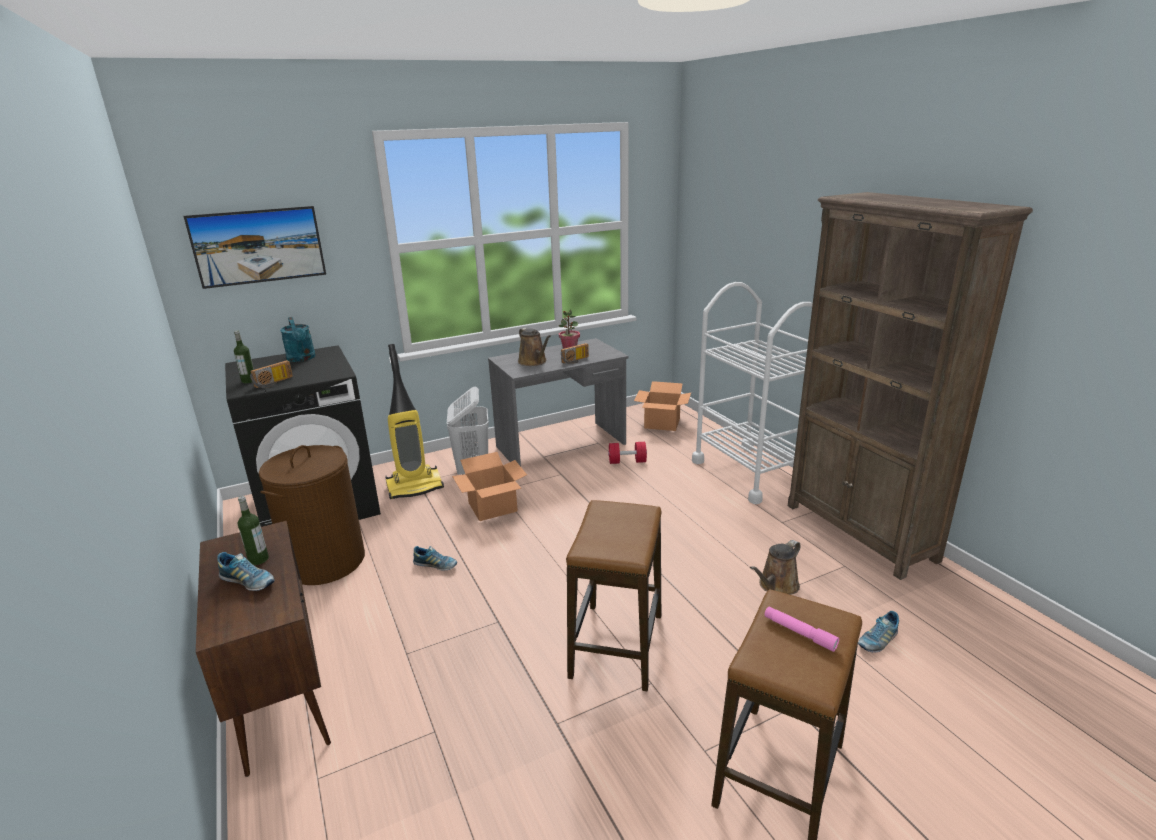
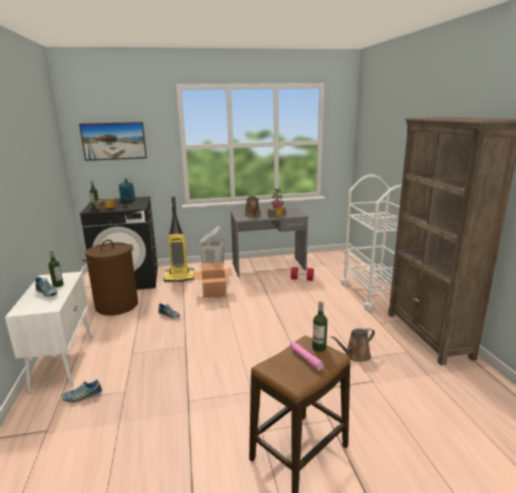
camera: 15 degrees right, 5 degrees down
(281, 696) = (63, 361): brown cabinet -> white cabinet
(616, 645) = (242, 369): stool -> none
(662, 423) = (334, 262): cardboard box -> none
(808, 610) = (319, 348): none -> bottle
(877, 640) = (405, 395): shoe -> shoe (82, 396)

